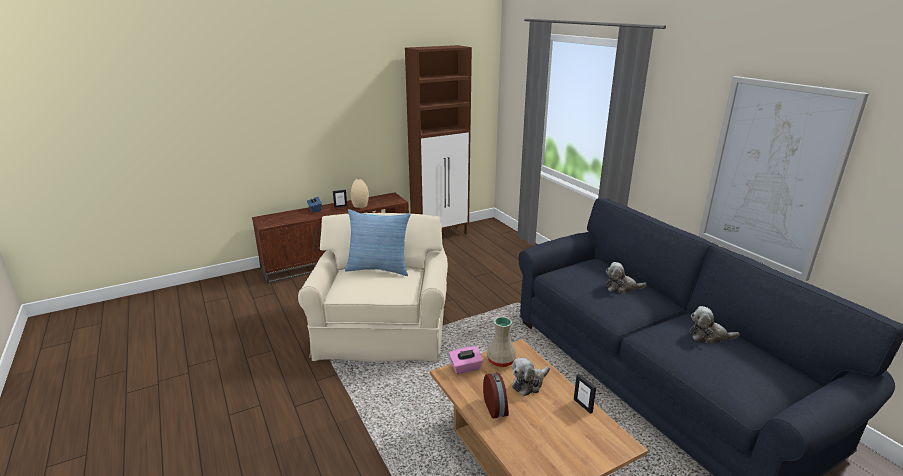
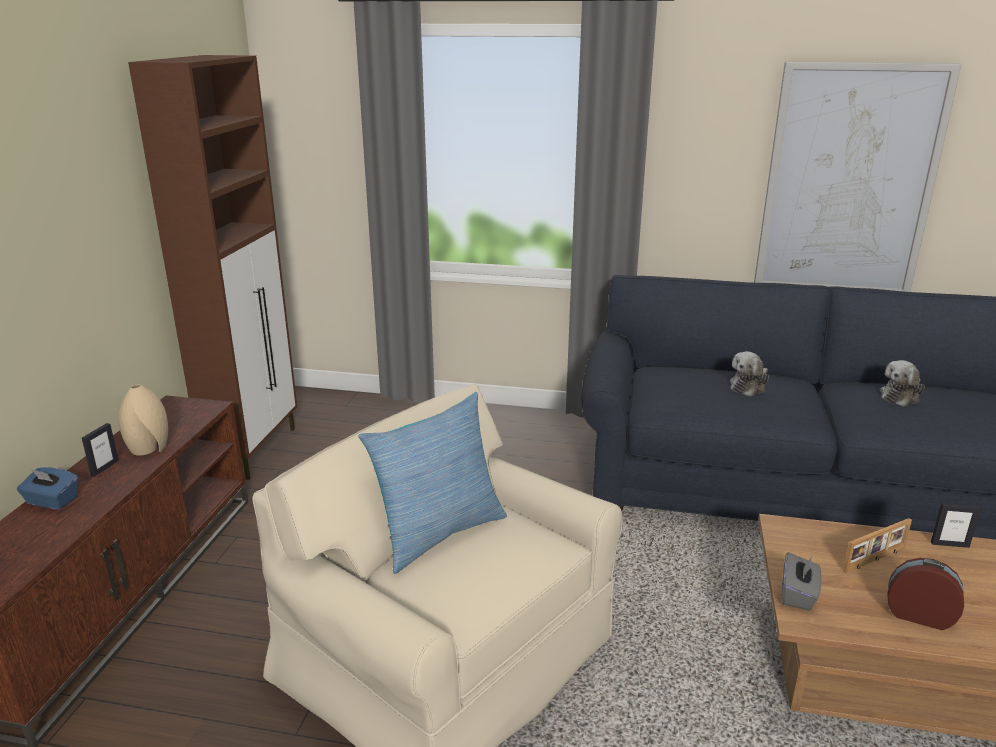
camera: 50 degrees left, 0 degrees up
(465, 368) = (798, 595): pink tissue box -> grey tissue box
(501, 360) = (802, 555): beige vase -> none
(529, 383) = (875, 560): plush toy -> picture frame

